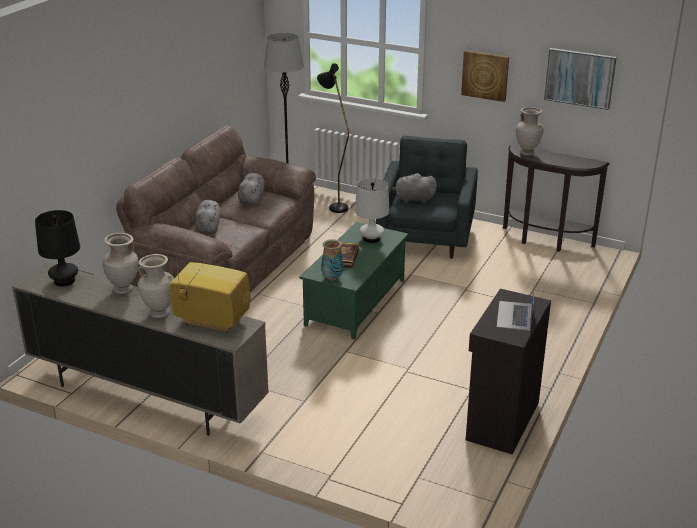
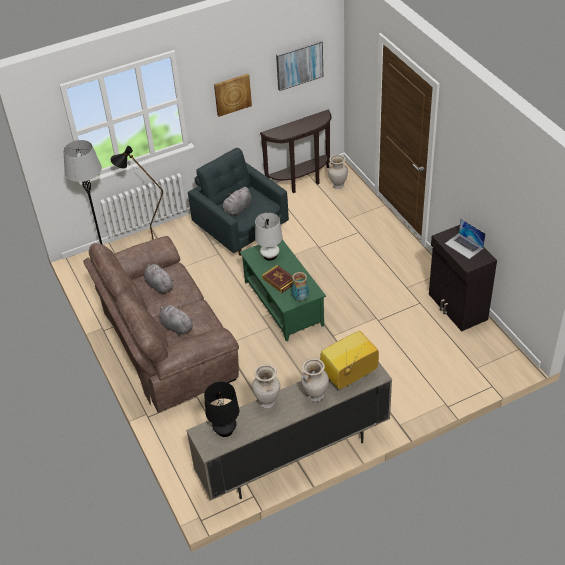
camera: 50 degrees left, 15 degrees up
(527, 153) = (280, 132): beige vase -> beige vase (338, 185)

